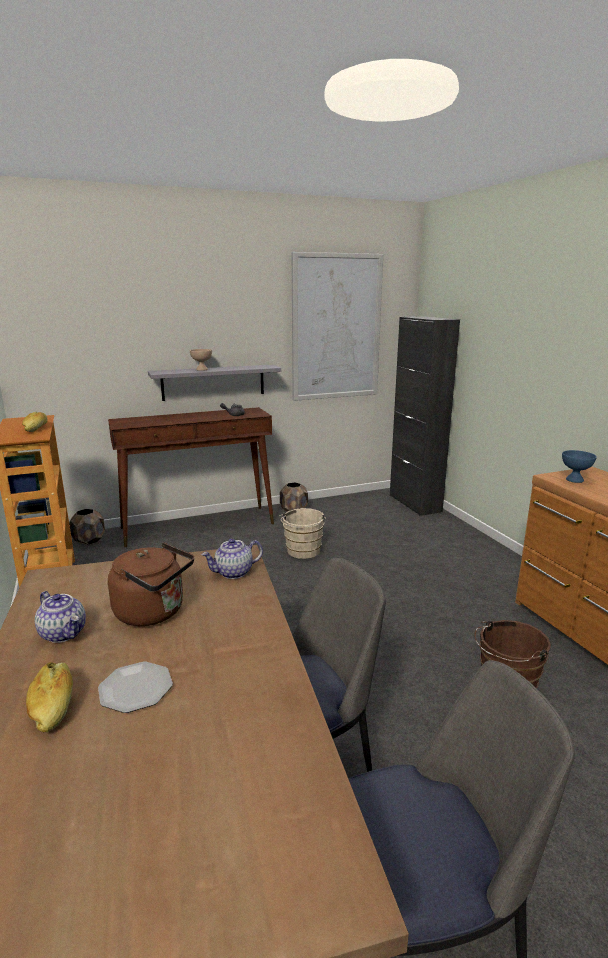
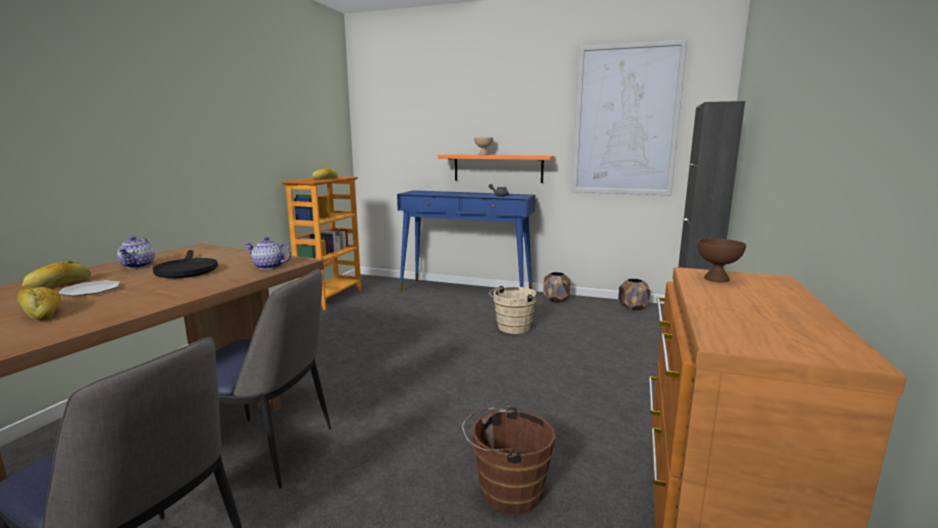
camera: 40 degrees right, 5 degrees down
(89, 540) = (387, 282): brown planter -> brown planter (633, 307)
(154, 612) = (187, 270): brown kettle -> black frying pan
(192, 740) = (43, 313): none -> bread
(199, 525) = (466, 291): brown console table -> blue console table
(213, 382) = (498, 168): grey shelf -> orange shelf
(575, 480) = (717, 279): blue bowl -> brown bowl

